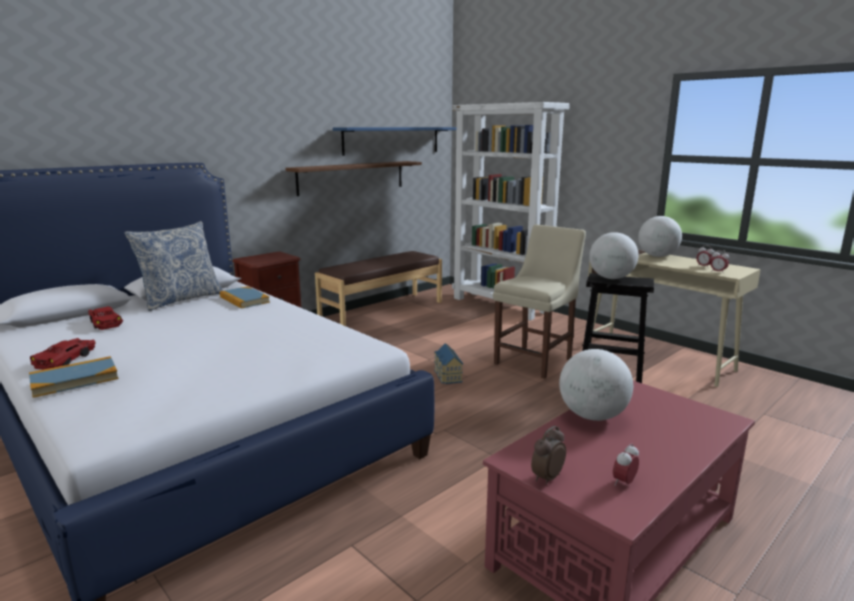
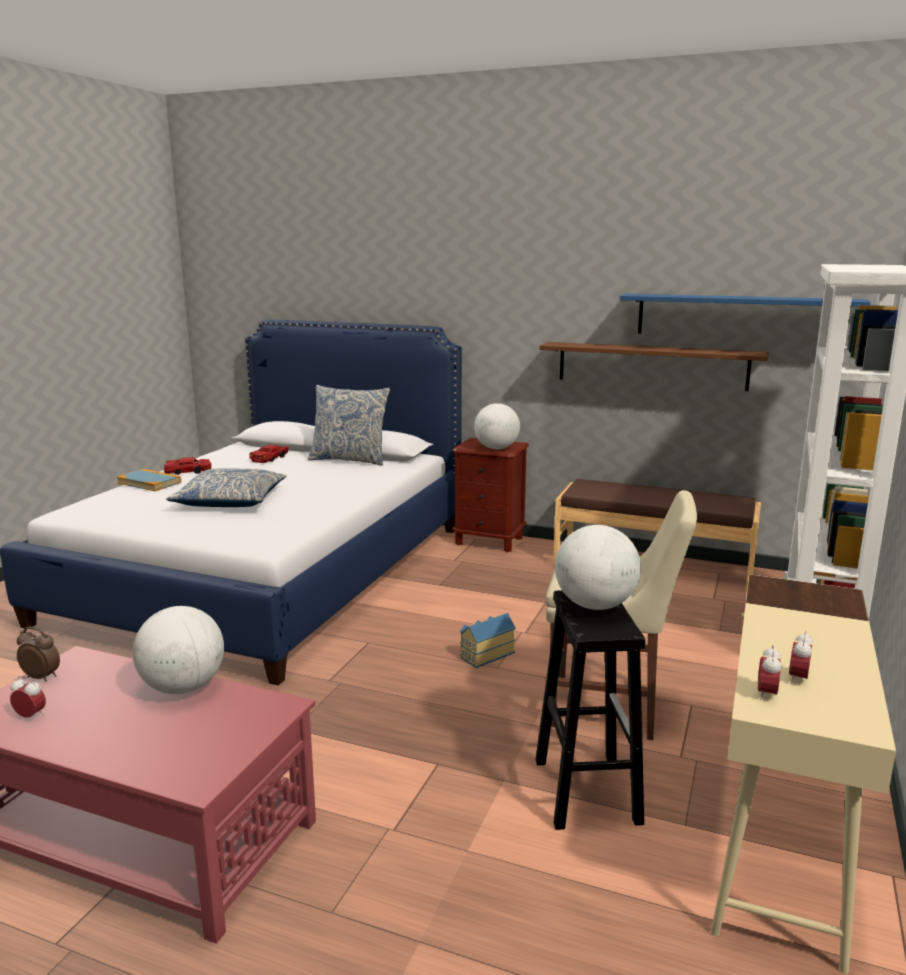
camera: 65 degrees right, 0 degrees up
(221, 350) = (230, 501): none -> pillow
(244, 300) = (369, 475): book -> none
(657, 256) = (828, 630): globe -> globe (496, 448)

